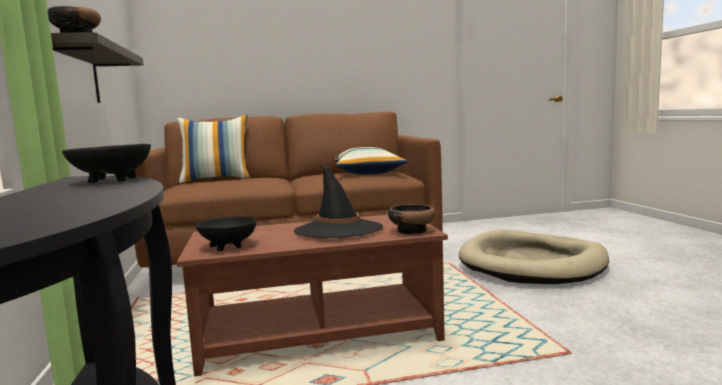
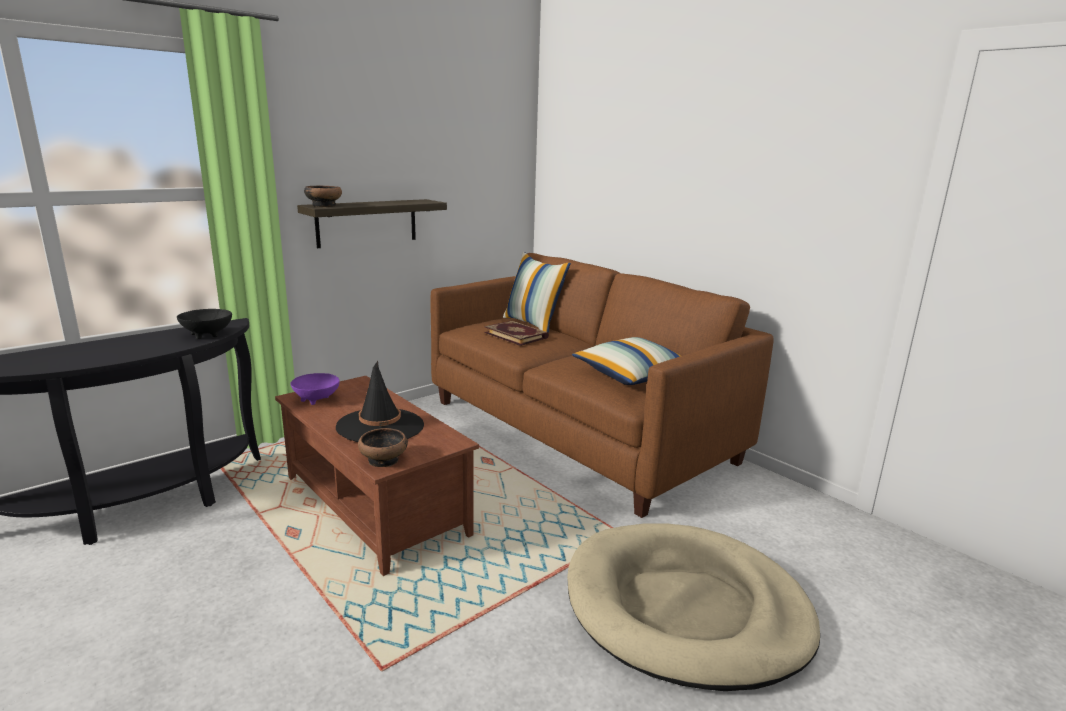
camera: 60 degrees right, 10 degrees up
(229, 246) = (316, 400): black bowl -> purple bowl
(237, 181) = (516, 335): none -> book

